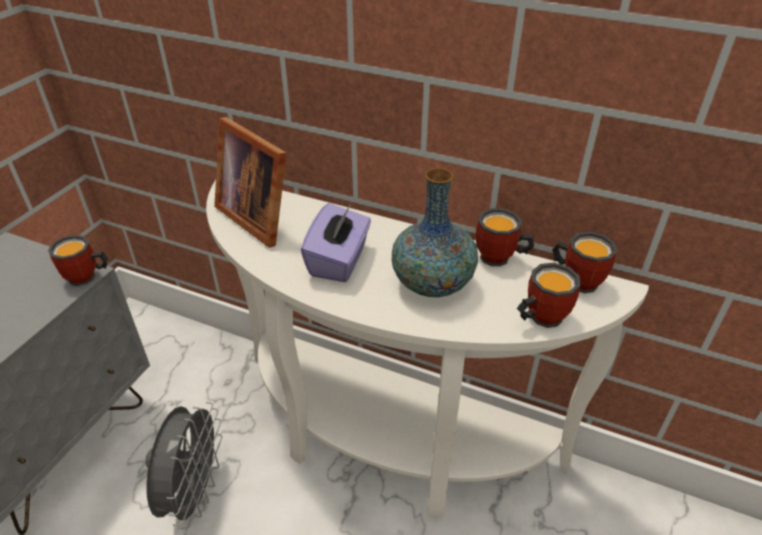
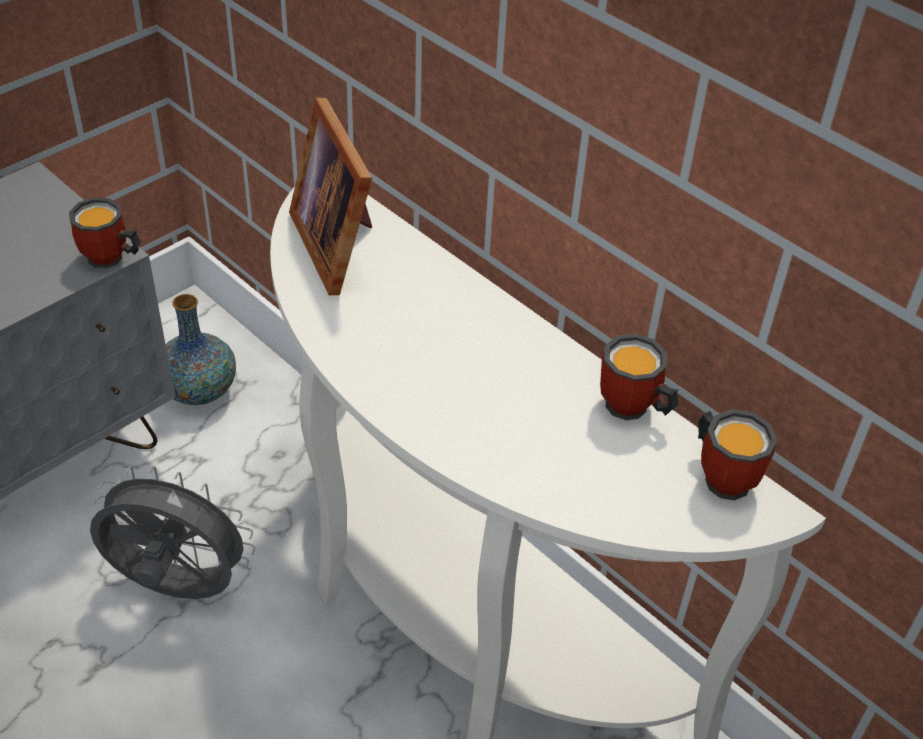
camera: 20 degrees right, 5 degrees up
(194, 492) = (176, 589): grey fan -> grey fan turned 105 degrees counterclockwise
(339, 261) = (410, 343): purple tissue box -> none
(433, 284) = (515, 415): vase -> vase (199, 391)
(539, 317) = (631, 509): mug -> none

